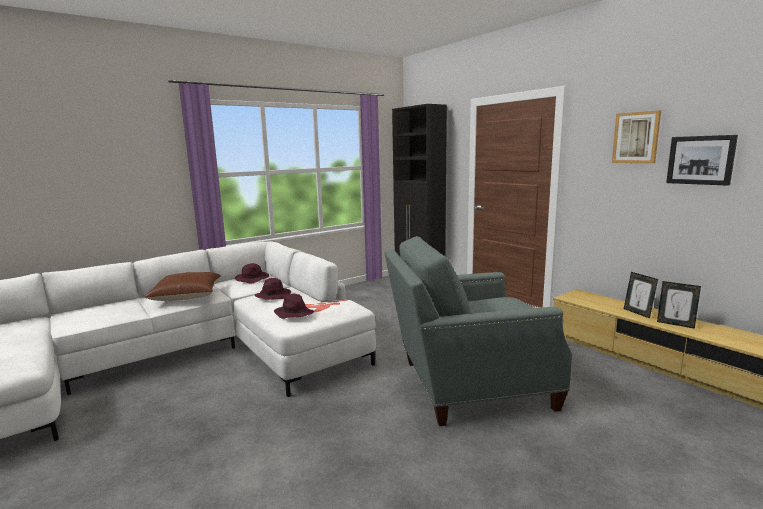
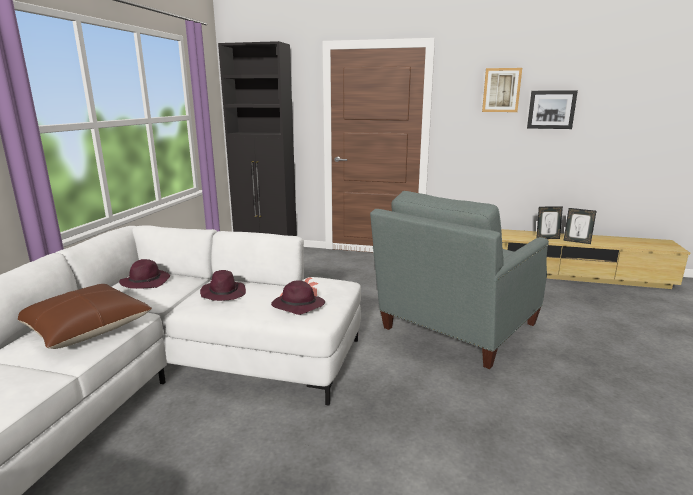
camera: 40 degrees left, 5 degrees up
(638, 313) = (516, 235): picture frame -> picture frame (577, 241)

